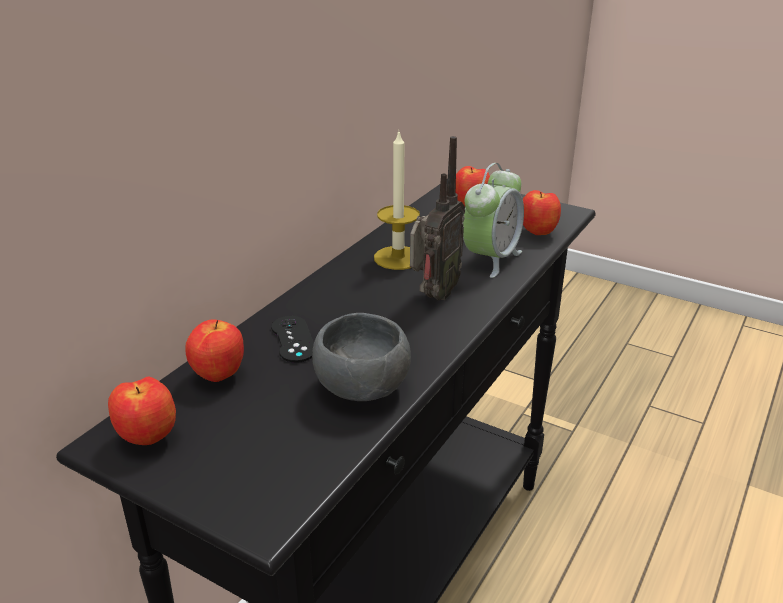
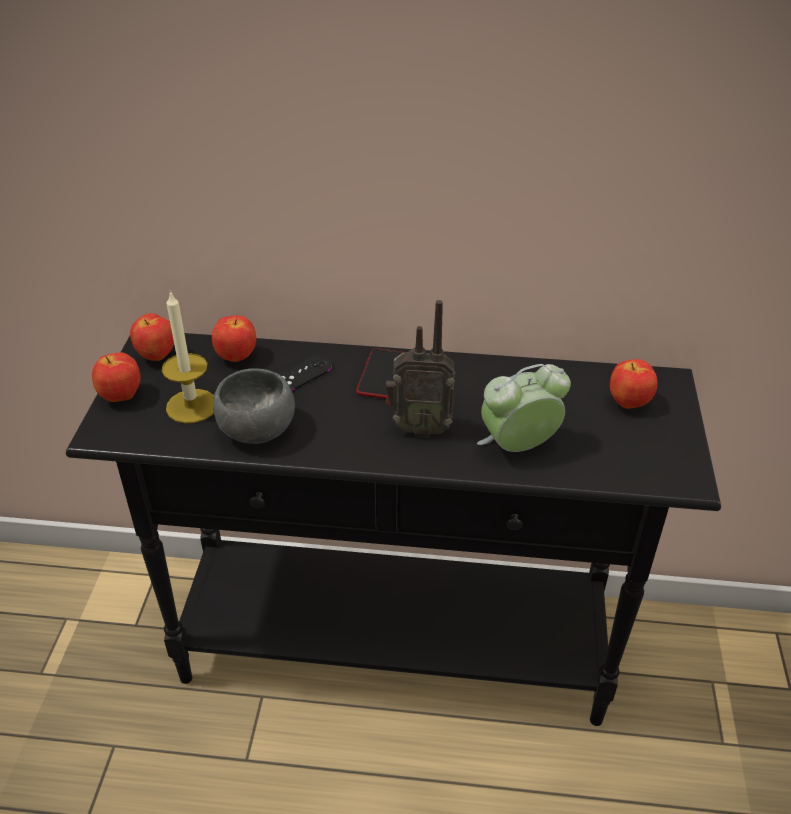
camera: 65 degrees right, 10 degrees up
(338, 295) = (381, 374): none -> phone
(398, 258) = (472, 387): candle -> candle (192, 406)
(490, 259) = (518, 446): alarm clock -> alarm clock turned 150 degrees clockwise
(538, 233) = (608, 468): apple -> apple (121, 397)

